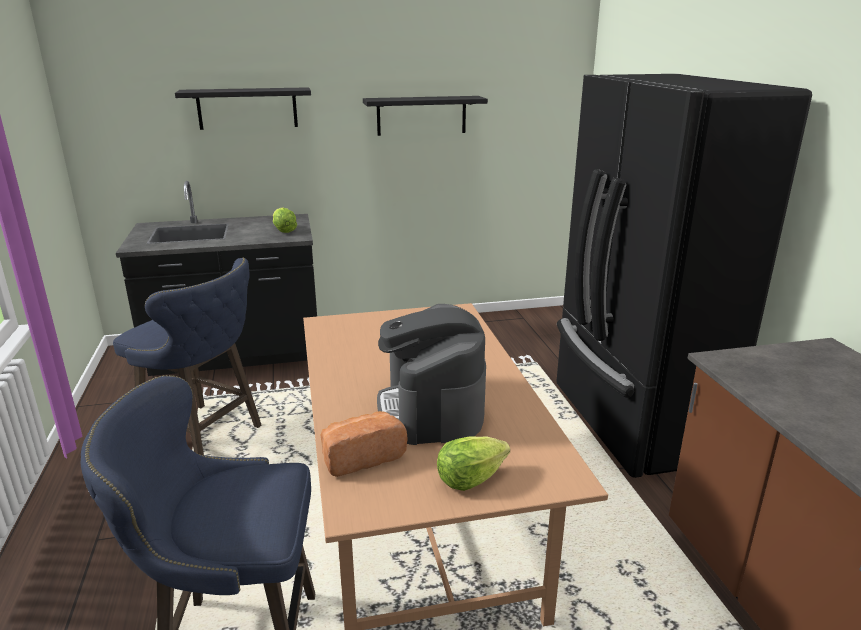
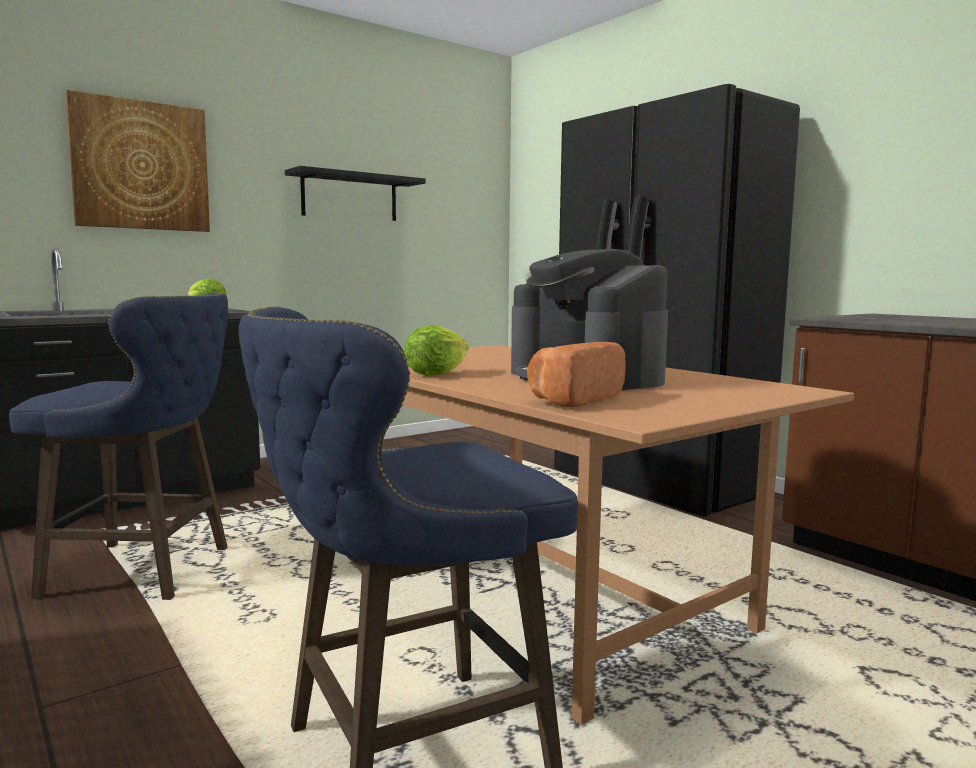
camera: 25 degrees left, 15 degrees down
(247, 108) = (141, 166): black shelf -> picture
(469, 479) = (715, 398): lettuce -> lettuce (436, 374)

